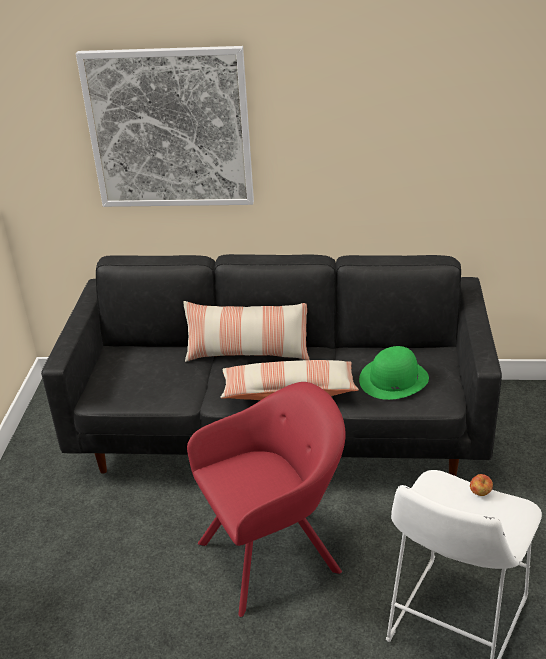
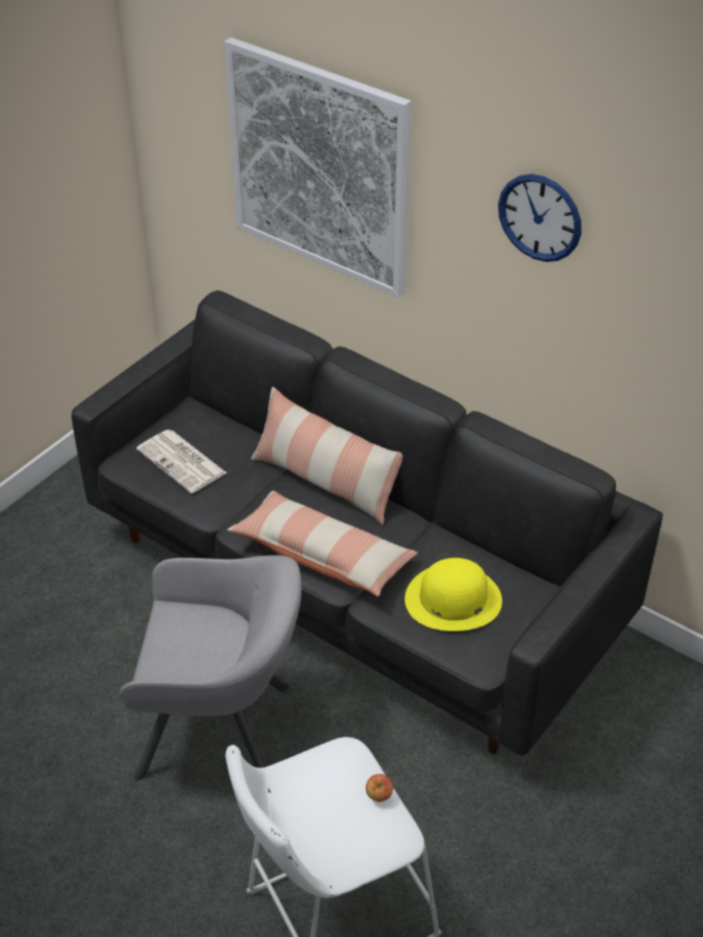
camera: 30 degrees right, 10 degrees up
(138, 382) = (183, 462): none -> newspaper
(275, 554) = (223, 731): red armchair -> grey armchair
(356, 97) = (540, 217): none -> wall clock
(393, 379) = (453, 599): green hat -> yellow hat

